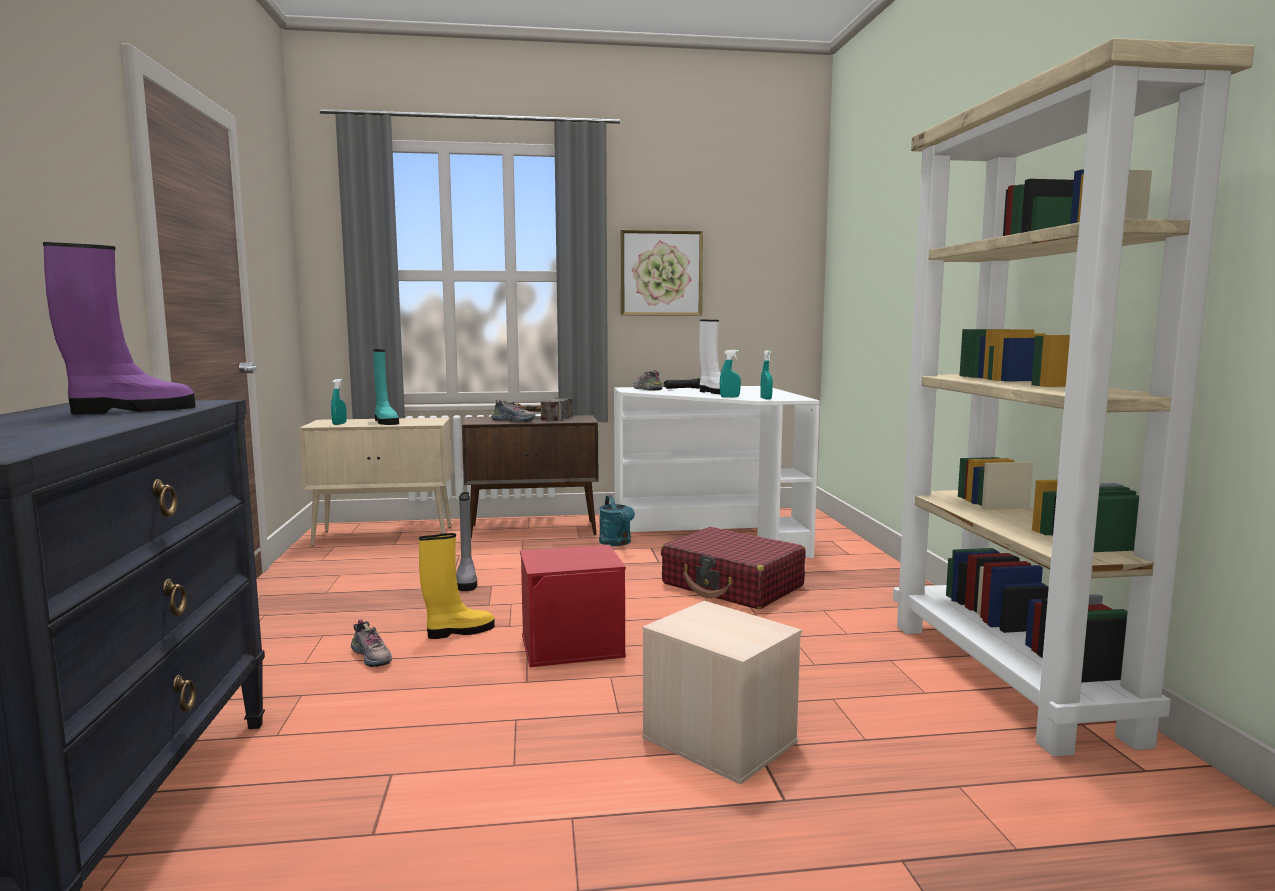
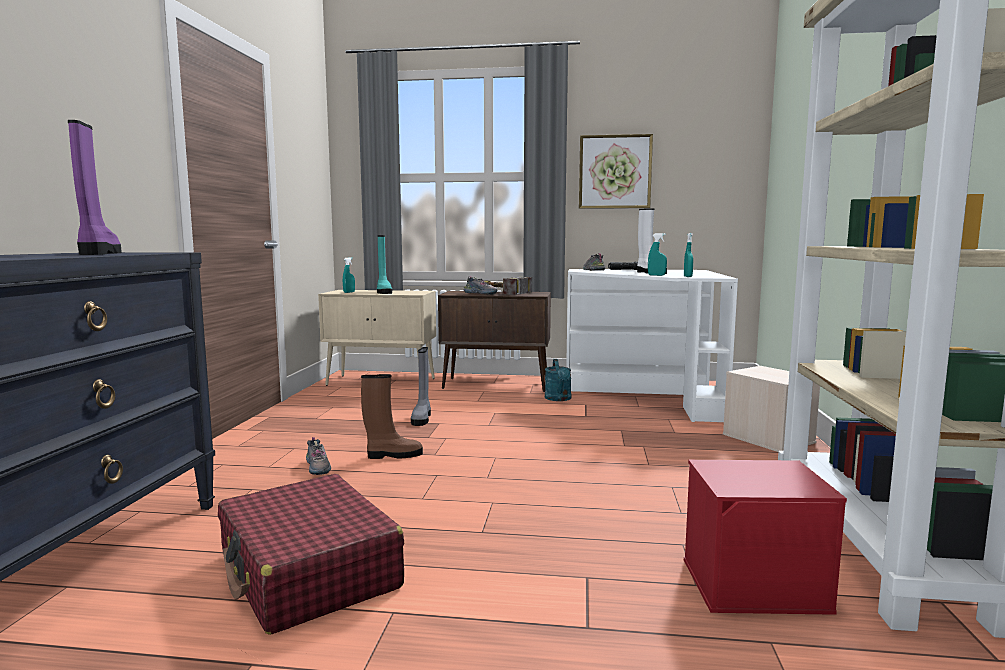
camera: 15 degrees right, 0 degrees up
(130, 410) = (99, 253): purple boot -> purple boot turned 90 degrees counterclockwise
(459, 631) = (393, 455): yellow boot -> brown boot
(573, 645) = (476, 474): red storage box -> red storage box (755, 584)
(717, 739) = (554, 565): beige storage box -> beige storage box (767, 438)
(732, 585) = (640, 440): red suitcase -> red suitcase (308, 572)

